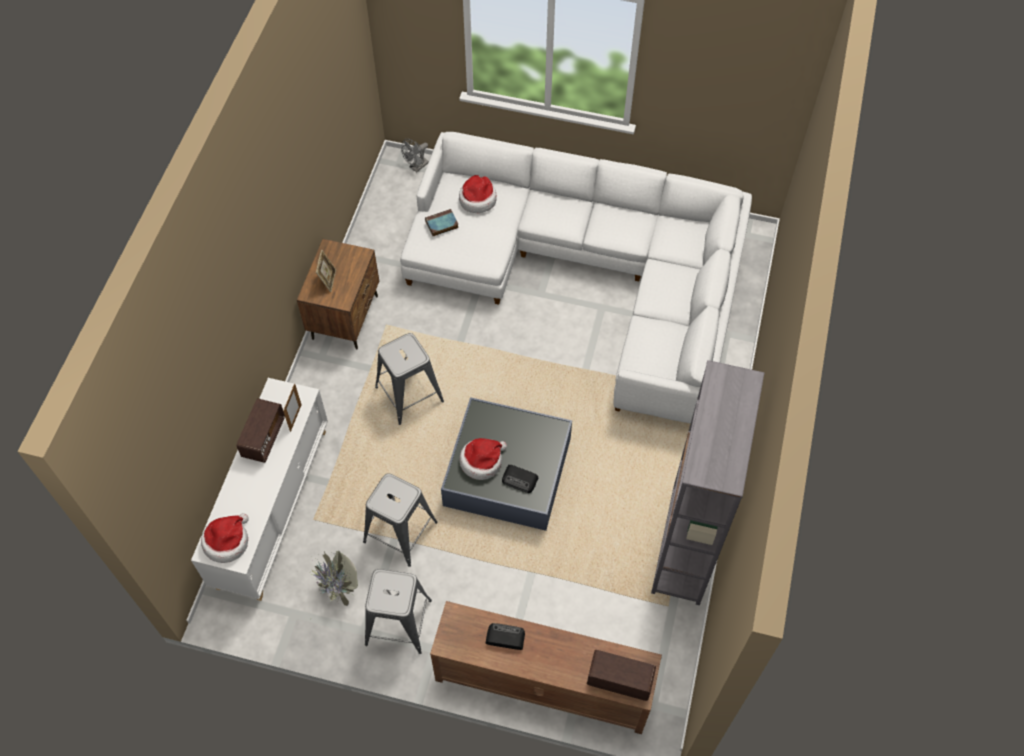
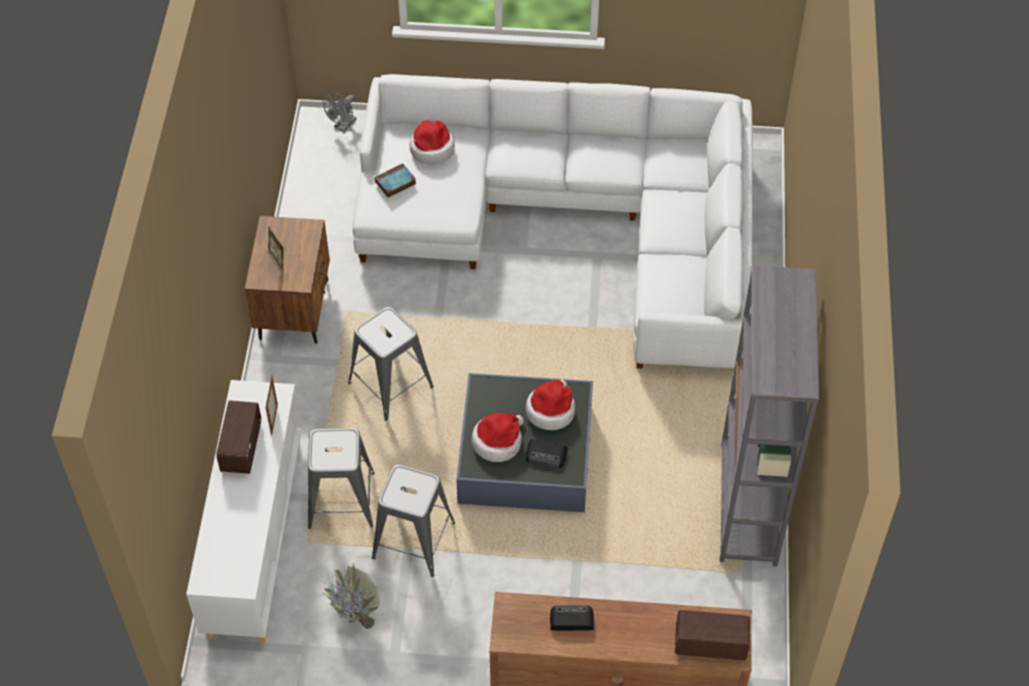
camera: 10 degrees left, 5 degrees down
(227, 541) = (224, 567): hat -> hat (550, 410)
(399, 622) = (433, 639): grey stool -> grey stool (342, 500)

